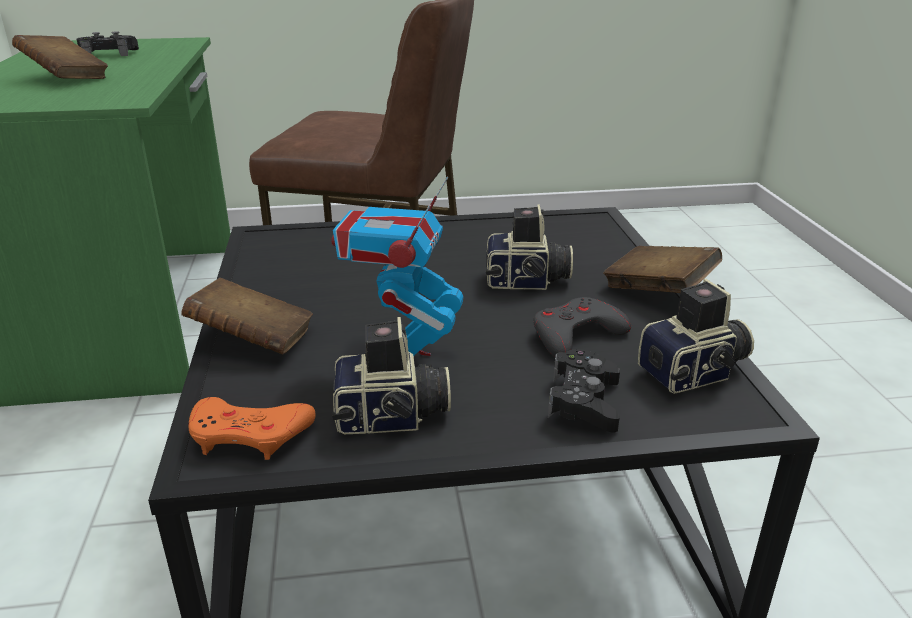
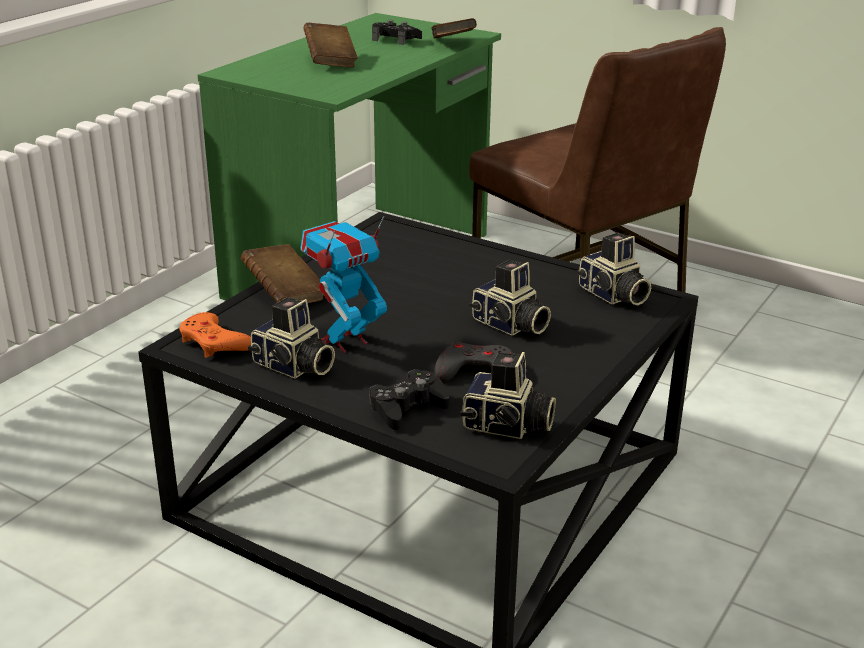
camera: 40 degrees right, 0 degrees up
(560, 227) = (612, 295): none -> camera
(658, 291) = (591, 370): brown book -> brown book (453, 44)

